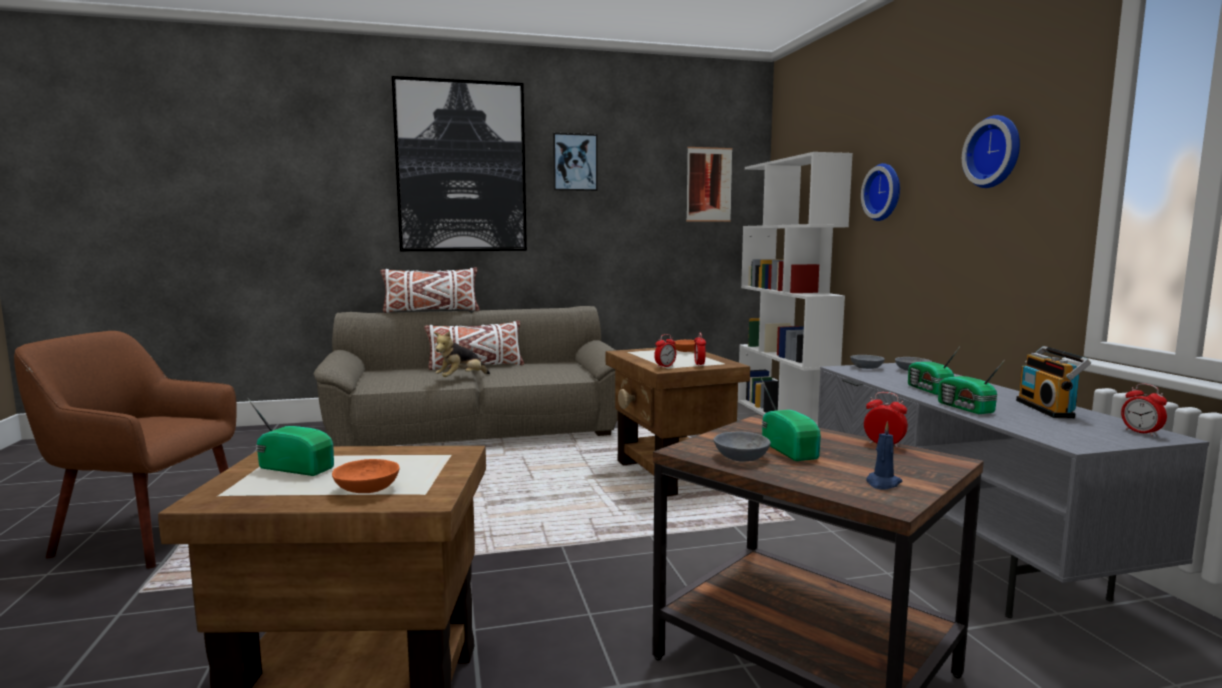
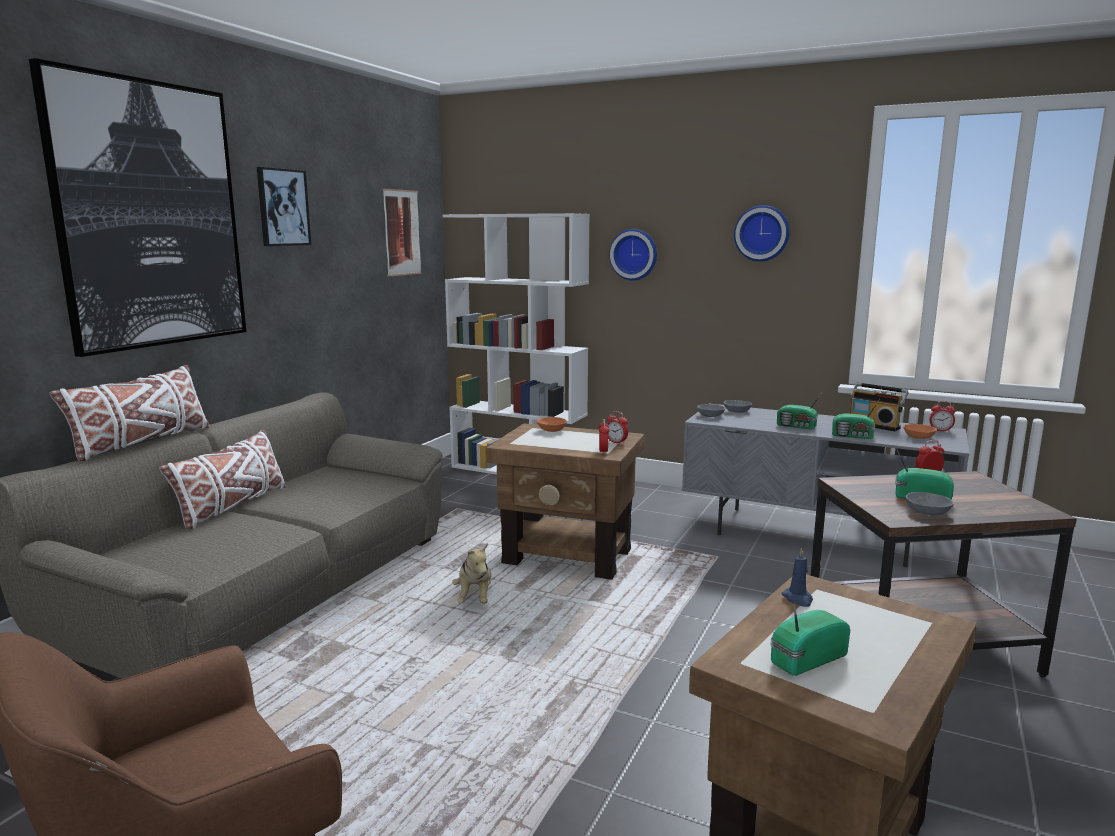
camera: 50 degrees left, 5 degrees up
(365, 489) = (905, 640): orange bowl -> orange bowl (919, 437)
(461, 379) = (281, 528): plush toy -> plush toy (475, 597)
(882, 483) = (1007, 501): blue candle -> blue candle (798, 599)

